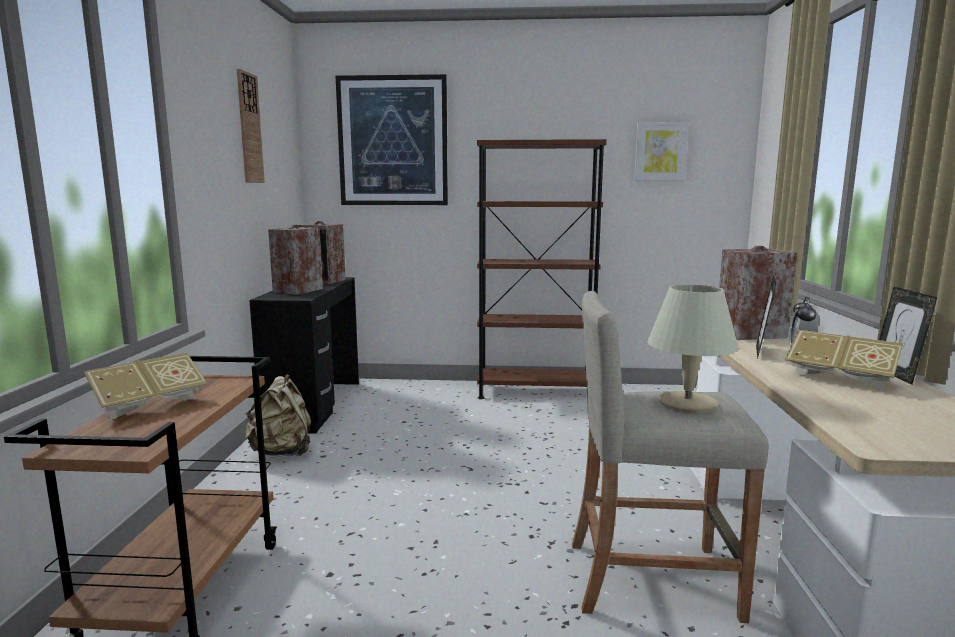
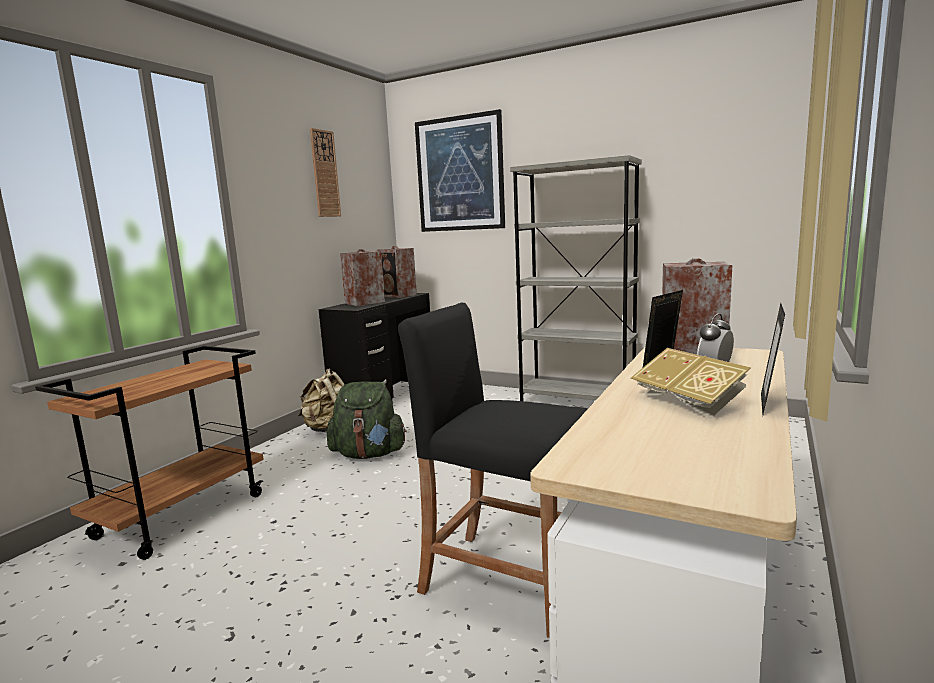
camera: 25 degrees right, 0 degrees up
(149, 405) = (155, 377): book -> none
(365, 474) = (369, 454): none -> green backpack
(535, 391) = (577, 404): brown bookcase -> grey bookcase
(651, 579) = (506, 580): beige stool -> black stool
(660, 151) = (710, 162): picture -> none
(687, 404) = (518, 414): beige table lamp -> none

